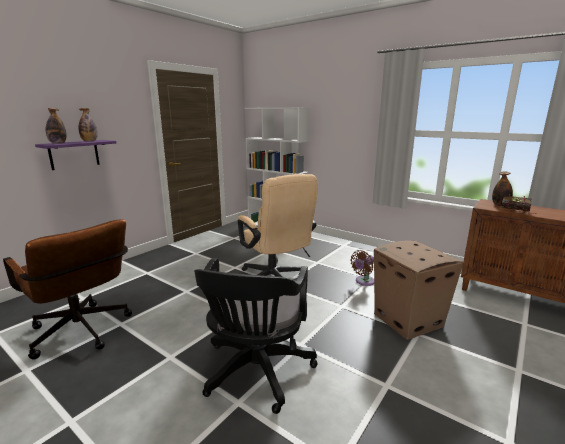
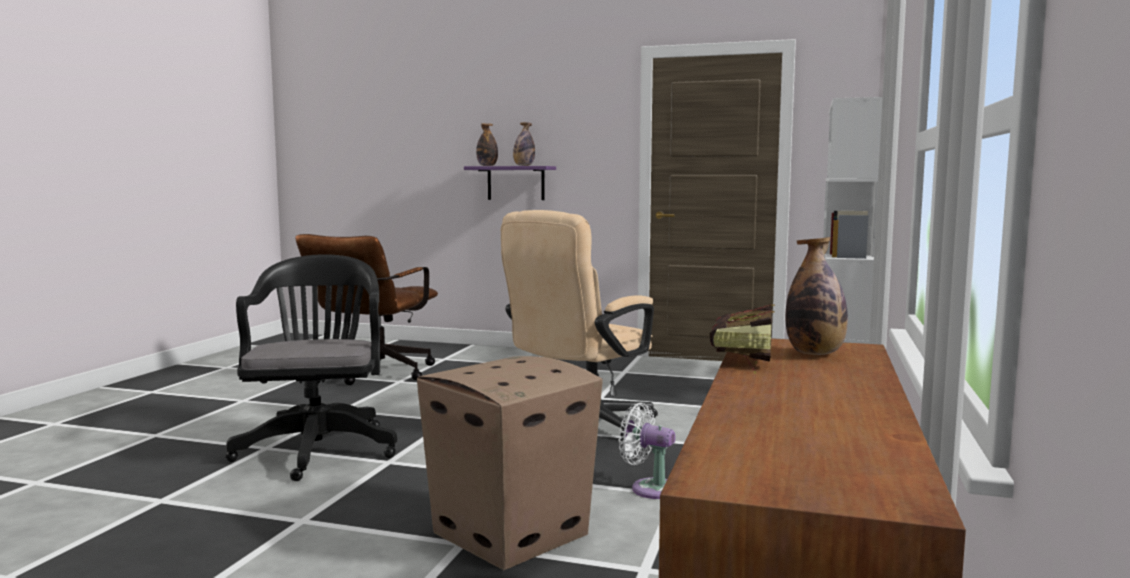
camera: 70 degrees right, 10 degrees down
(256, 373) = (318, 448): black office chair -> black office chair turned 90 degrees clockwise
(363, 281) = (650, 488): brown fan -> white fan

